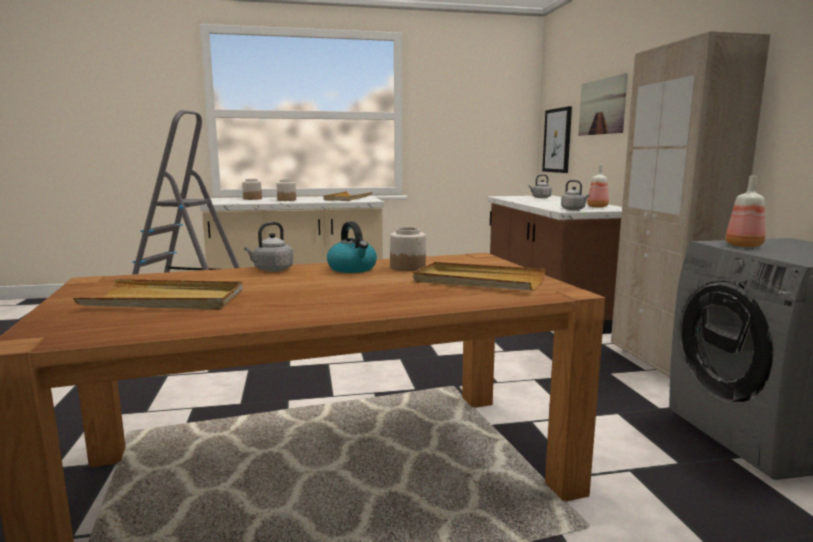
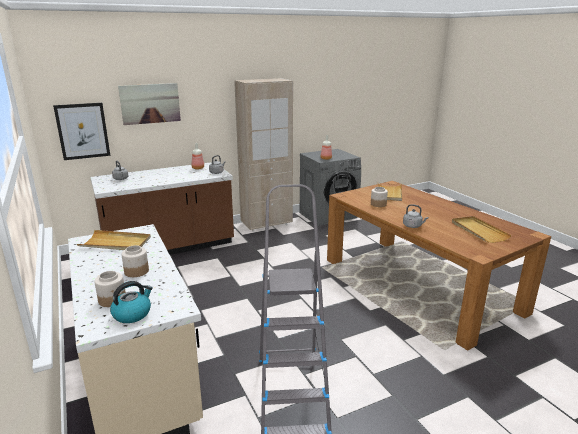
camera: 105 degrees left, 10 degrees up
(353, 269) = (392, 212): kettle -> kettle (132, 314)

